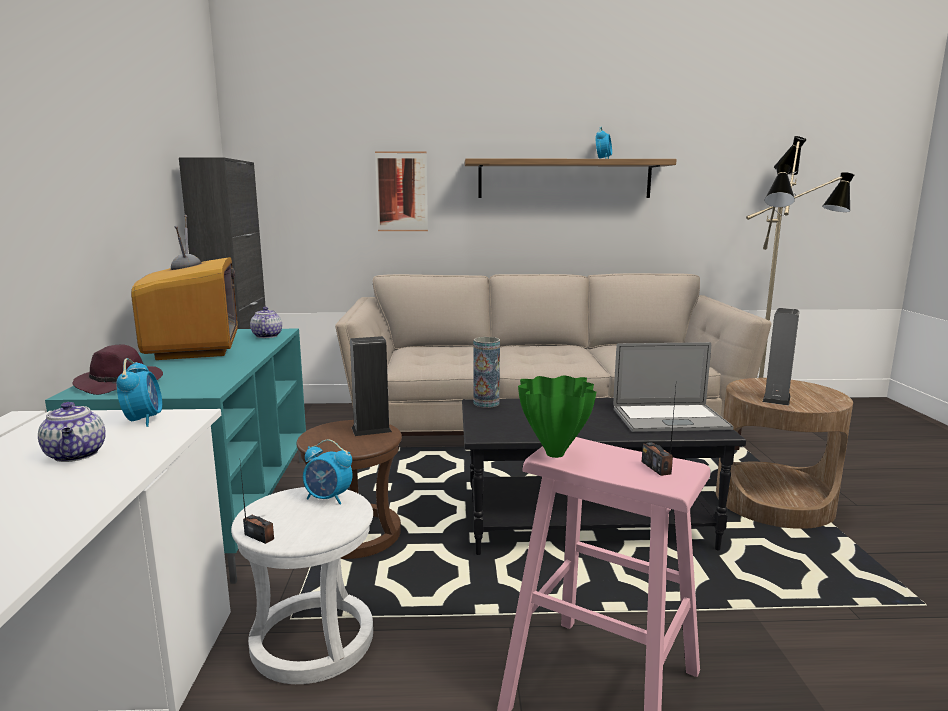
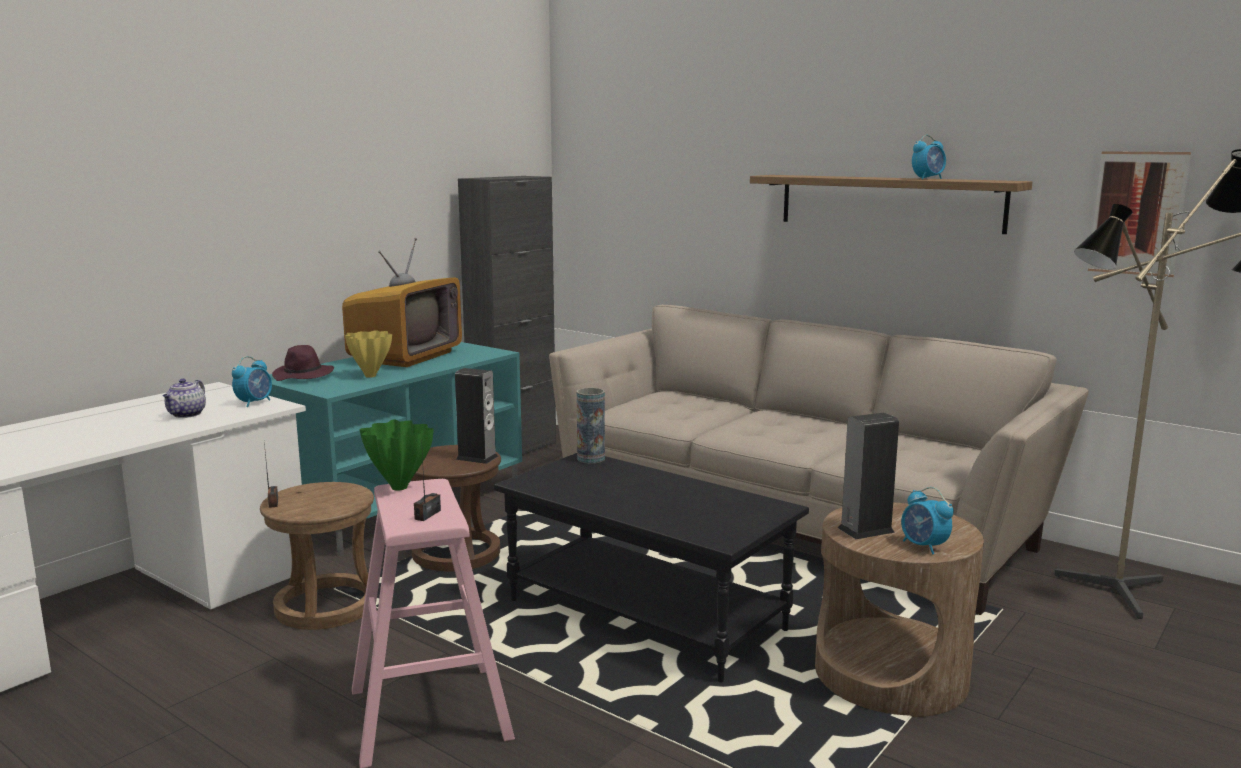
camera: 40 degrees right, 0 degrees up
(208, 369) = (371, 376): none -> yellow vase
(267, 336) = (477, 355): teapot -> none
(313, 640) = (326, 606): white stool -> brown stool
(328, 498) = (349, 494): alarm clock -> alarm clock (924, 546)
(402, 191) = (704, 209): picture -> picture (1137, 213)
(670, 419) = (713, 517): laptop -> none

